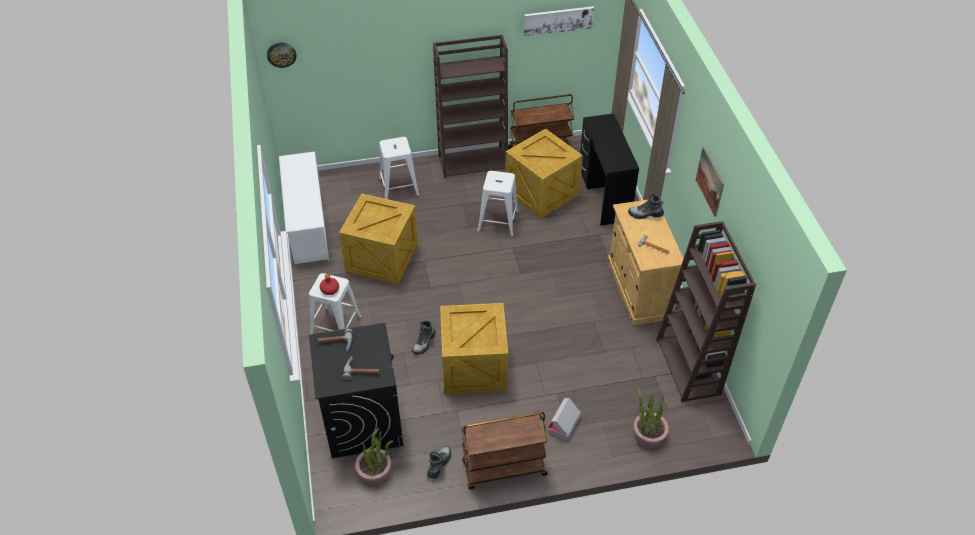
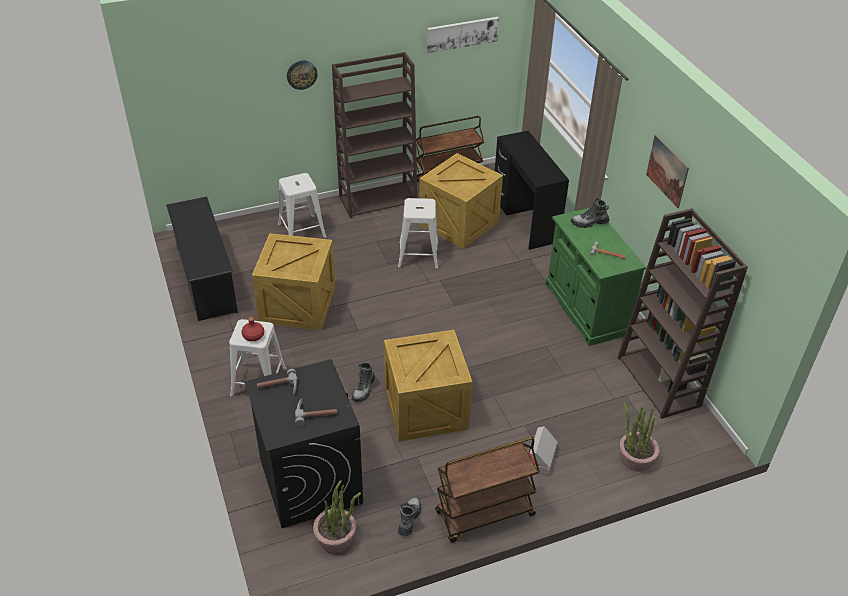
camera: 10 degrees left, 5 degrees down
(281, 54) = (165, 85): wall clock -> wall clock (301, 74)
(307, 225) = (206, 279): white shoe rack -> black shoe rack
(639, 289) = (585, 308): beige cabinet -> green cabinet

